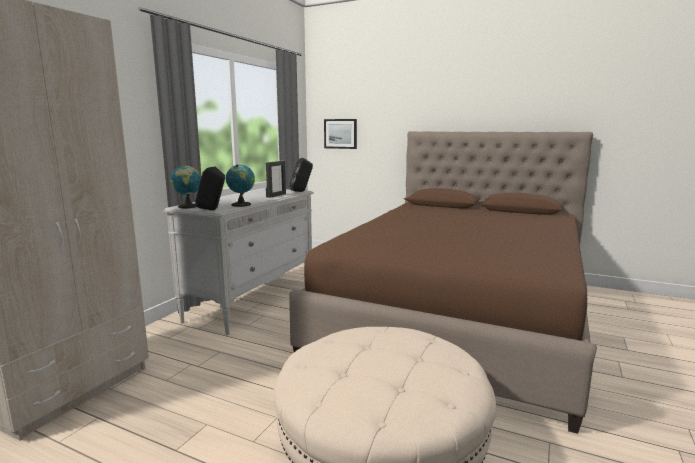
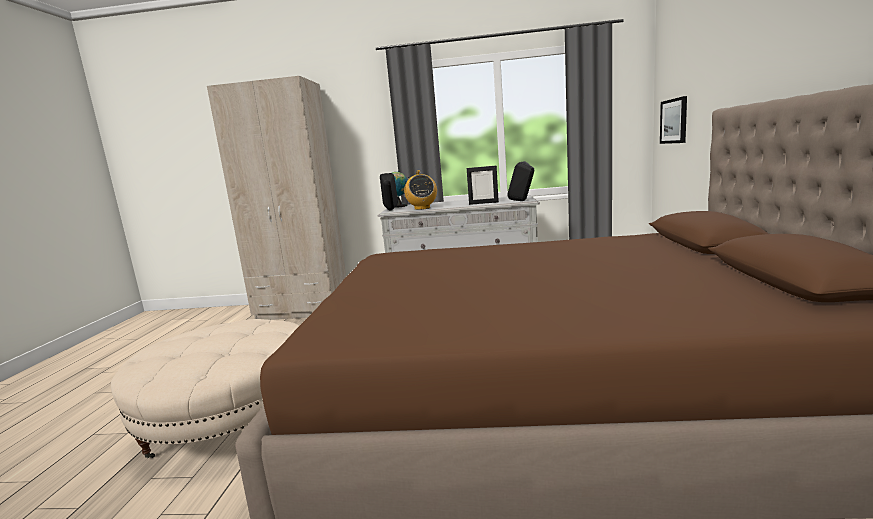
camera: 70 degrees right, 0 degrees up
(241, 204) = (422, 208): globe -> radio

